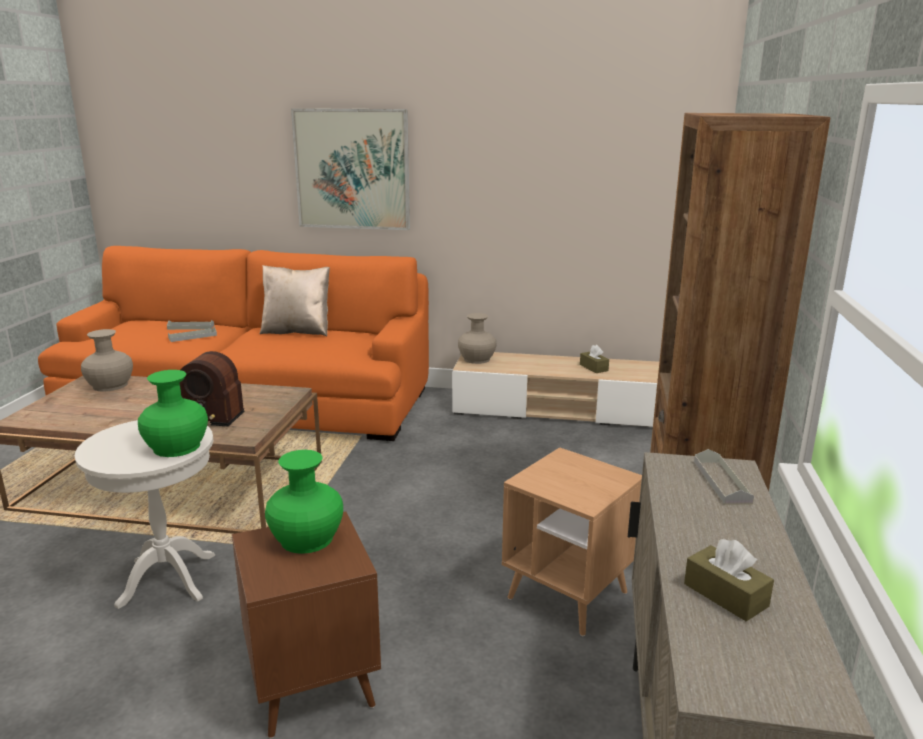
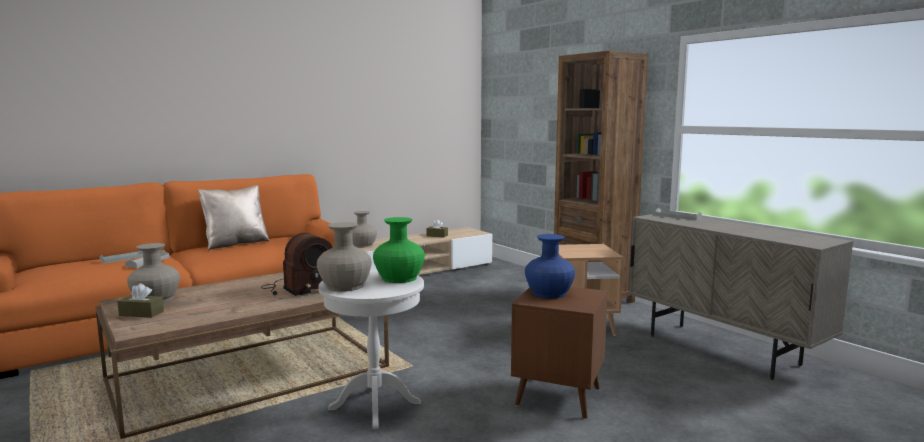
camera: 45 degrees left, 10 degrees down
(115, 438) = (345, 286): none -> beige vase
(306, 538) = (549, 293): green vase -> blue vase
(352, 169) = (246, 109): picture -> none
(725, 595) = (759, 233): brown tissue box -> brown tissue box (141, 313)

